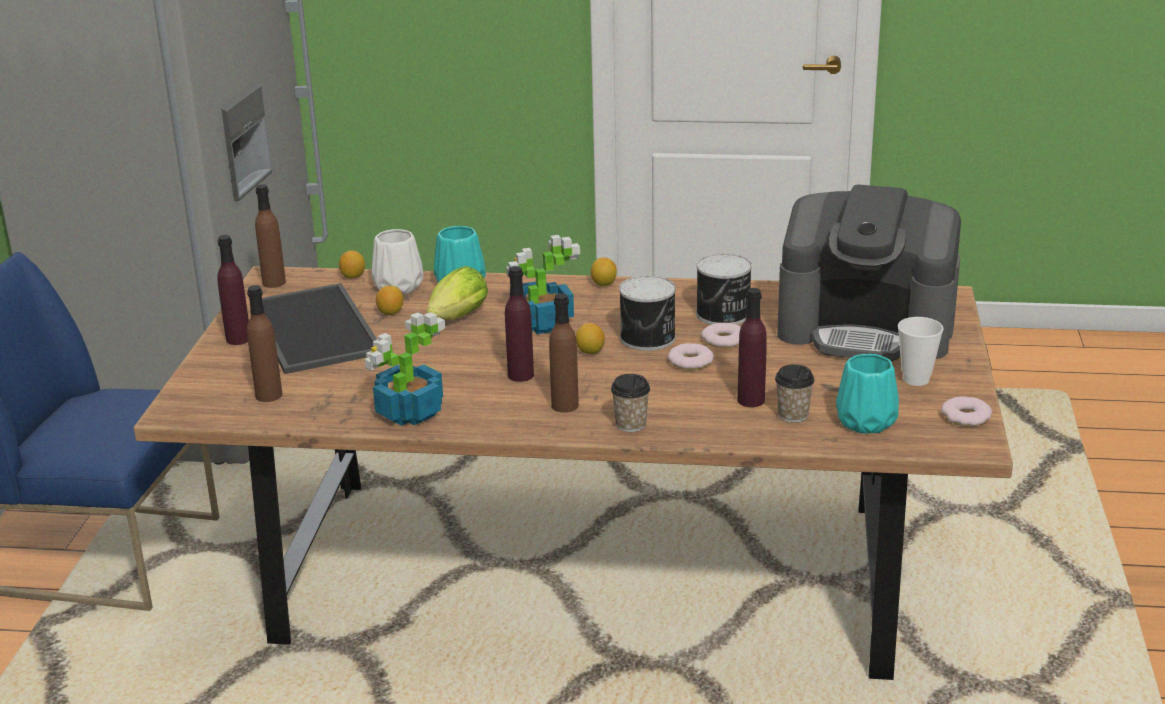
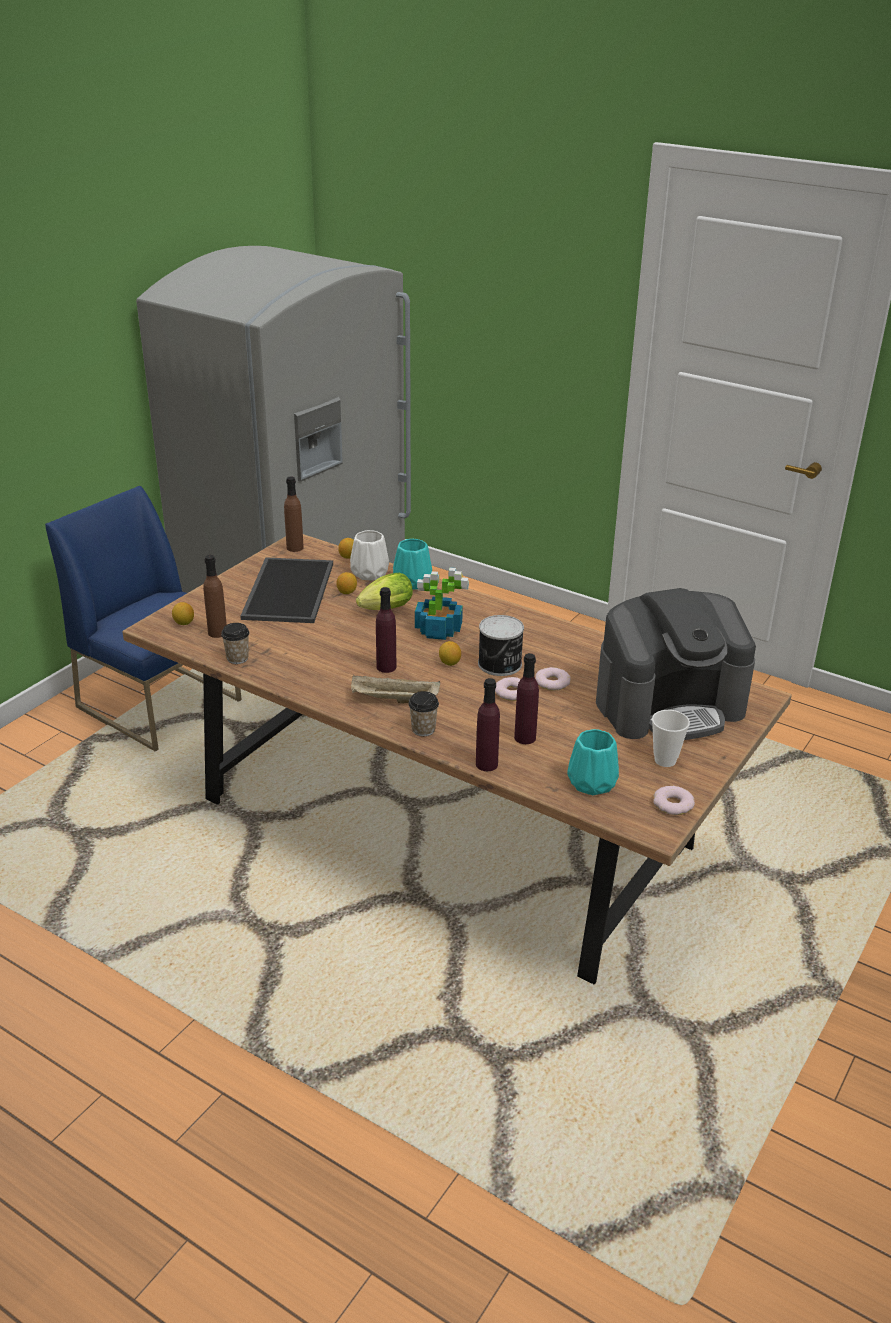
camera: 25 degrees right, 5 degrees up
(238, 339) = (236, 585): purple bottle -> purple bottle (486, 764)
(408, 412) = (289, 672): potted plant -> none
(565, 405) = (393, 700): brown bottle -> beige tray
(604, 284) = (510, 611): lemon -> lemon (184, 623)
(724, 314) = (572, 661): can -> none
(793, 415) = (543, 759): cup -> cup (237, 658)
(867, 328) = (669, 705): coffee machine -> coffee machine turned 60 degrees counterclockwise

